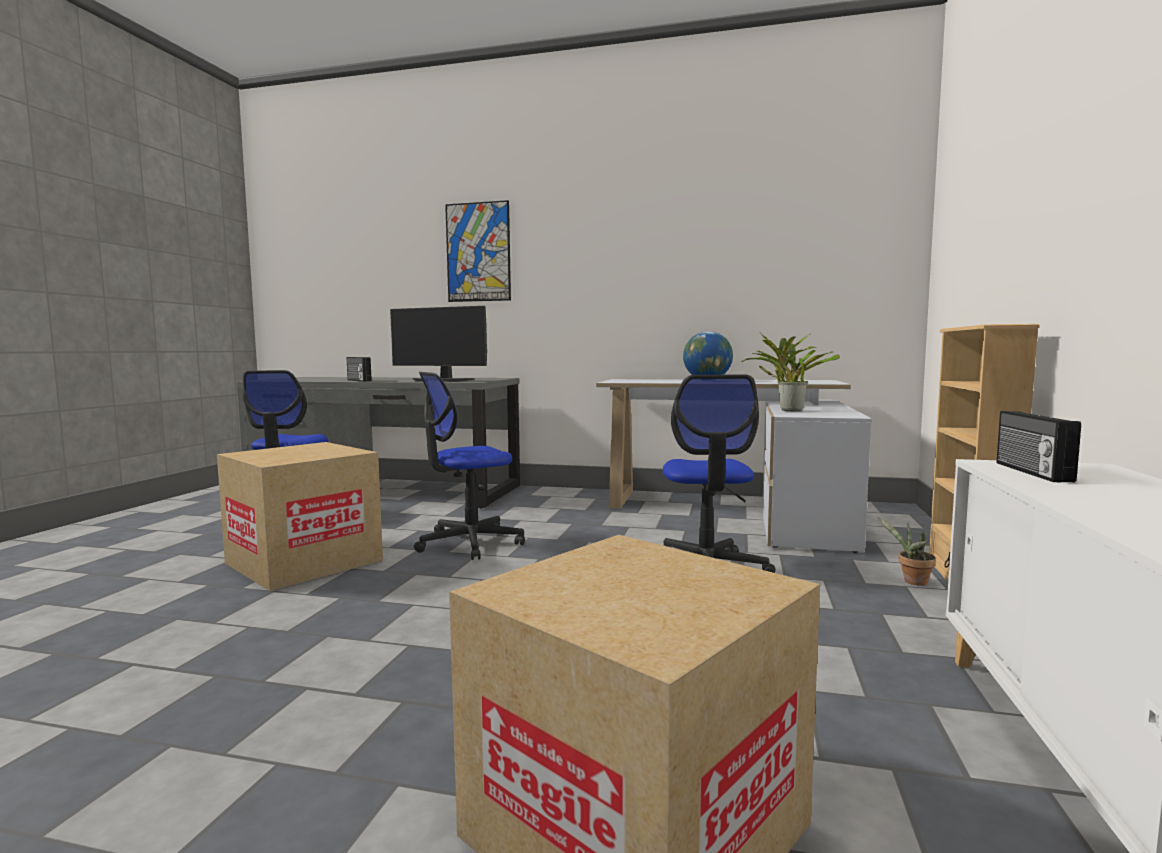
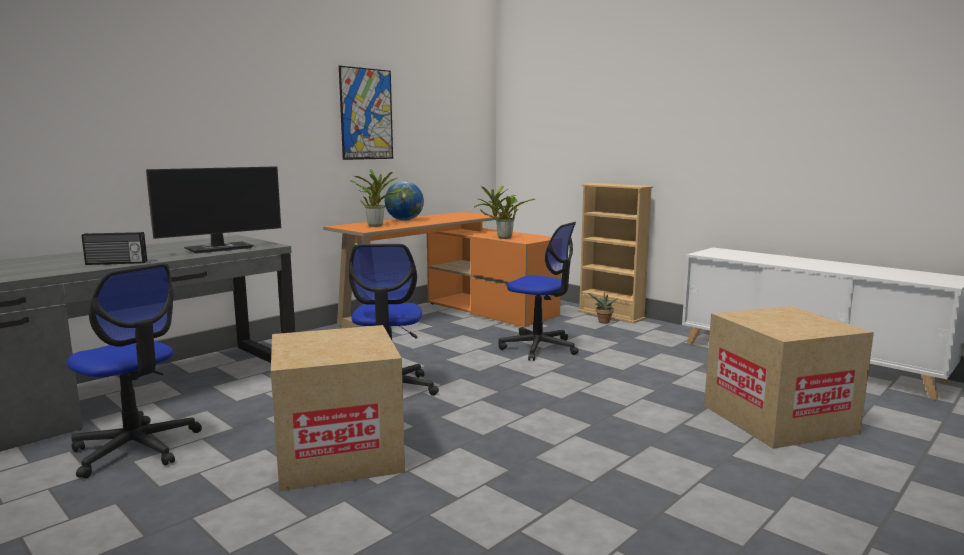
camera: 60 degrees left, 5 degrees up
(478, 252) = (174, 95): picture -> picture (366, 114)
(647, 380) = (375, 225): none -> potted plant
(740, 511) = (447, 315): white desk -> orange desk
(1030, 472) = (722, 255): radio -> none

